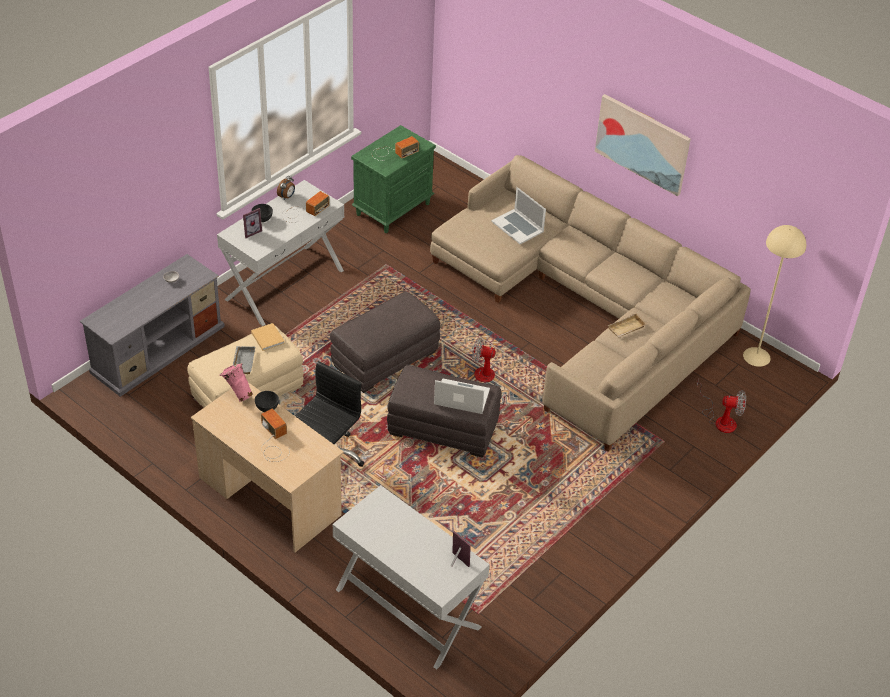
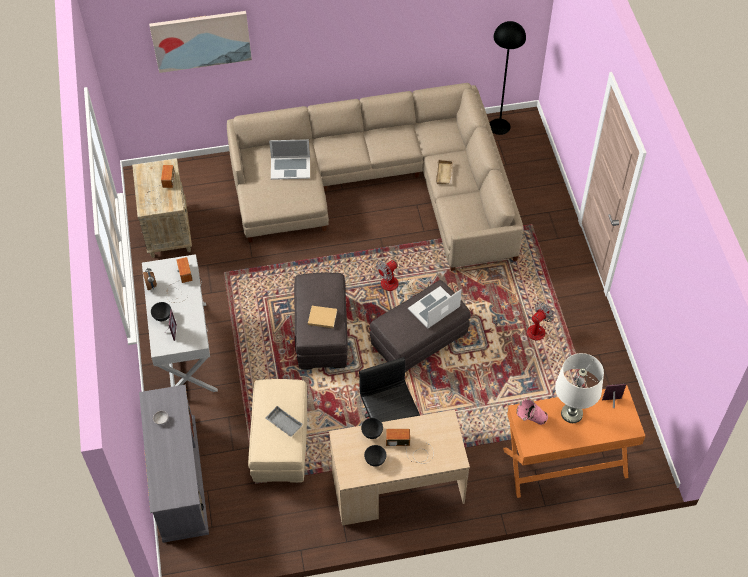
camera: 50 degrees left, 10 degrees up
(237, 394) = (341, 444): pink vase -> pink vase (530, 422)
(240, 424) = (375, 460): none -> grey bowl
(267, 337) = (270, 392): beige book -> beige book (321, 317)
(393, 208) = (167, 230): green nightstand -> beige nightstand
(407, 608) = (565, 463): white console table -> orange console table
(414, 536) = (571, 413): none -> white table lamp
(643, 143) = (347, 40): picture -> picture (201, 40)
(720, 419) = (537, 182): fan -> fan (528, 332)
(757, 356) = (499, 126): beige floor lamp -> black floor lamp

